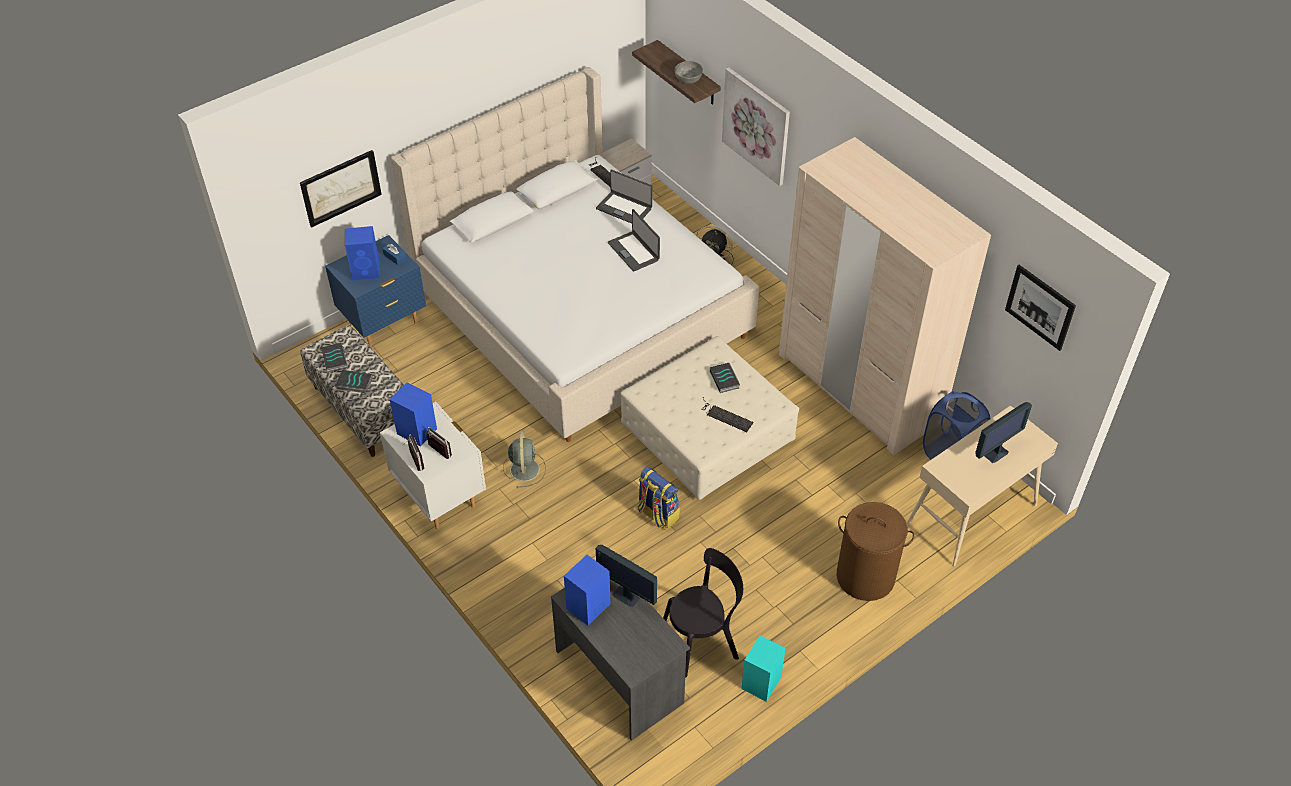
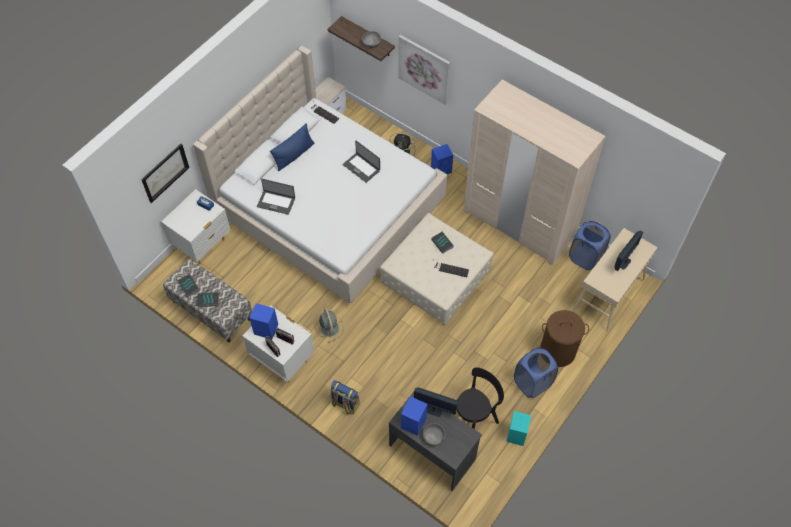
camera: 15 degrees left, 10 degrees up
(367, 271) = (191, 219): blue speaker -> blue speaker (441, 169)
(384, 324) = (202, 245): blue nightstand -> white nightstand
(542, 218) = (294, 155): none -> blue pillow
(612, 633) = (433, 437): none -> grey bowl
(624, 208) = (345, 136): laptop -> laptop (276, 202)
(657, 514) = (421, 339): backpack -> backpack (345, 404)
(810, 613) = (532, 383): none -> blue laundry basket
(1040, 307) = (640, 174): picture -> none

